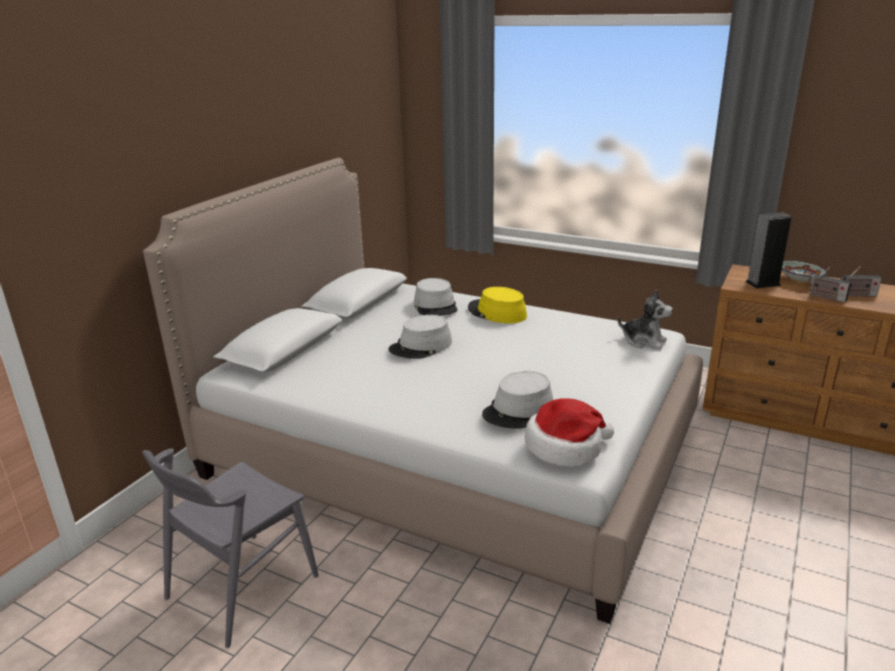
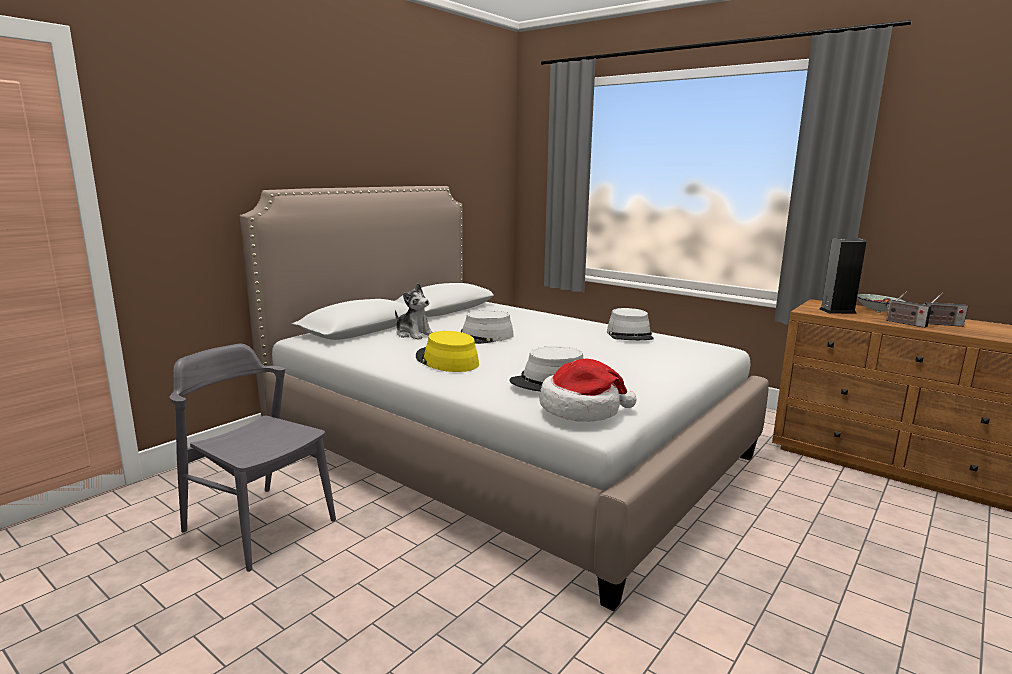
camera: 10 degrees right, 10 degrees down
(241, 587) = (259, 525): grey chair -> grey chair turned 75 degrees clockwise
(435, 306) = (512, 316): grey hat -> grey hat (630, 335)
(497, 312) = (566, 323): yellow hat -> yellow hat (446, 361)
(644, 341) = (702, 351): plush toy -> plush toy (413, 334)

